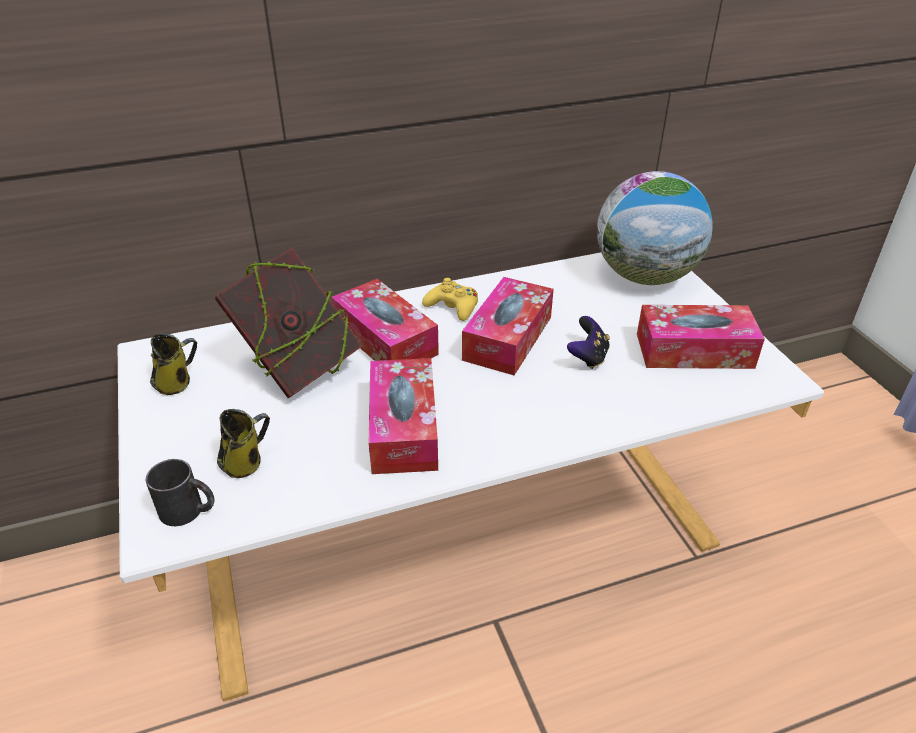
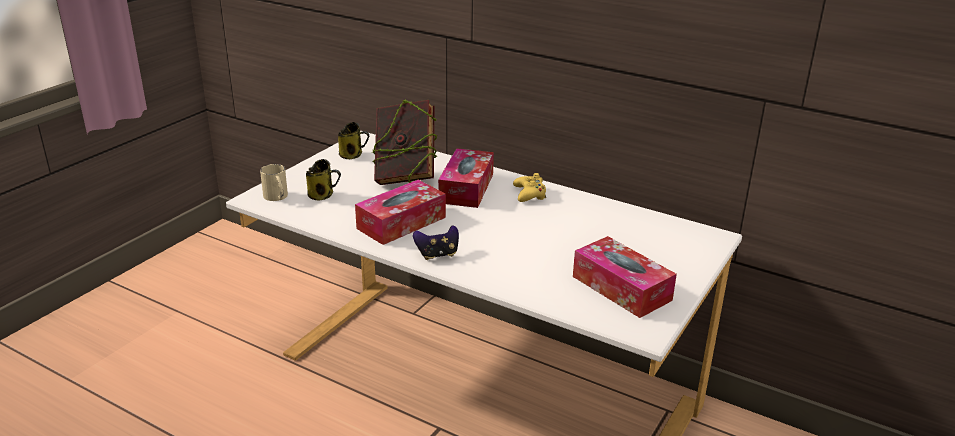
camera: 50 degrees right, 10 degrees down
(189, 510) = (277, 197): black mug -> beige mug
(508, 338) = (527, 221): tissue box -> none
(588, 357) = (550, 253): game controller -> game controller (437, 255)
(645, 276) = (681, 243): globe -> none

